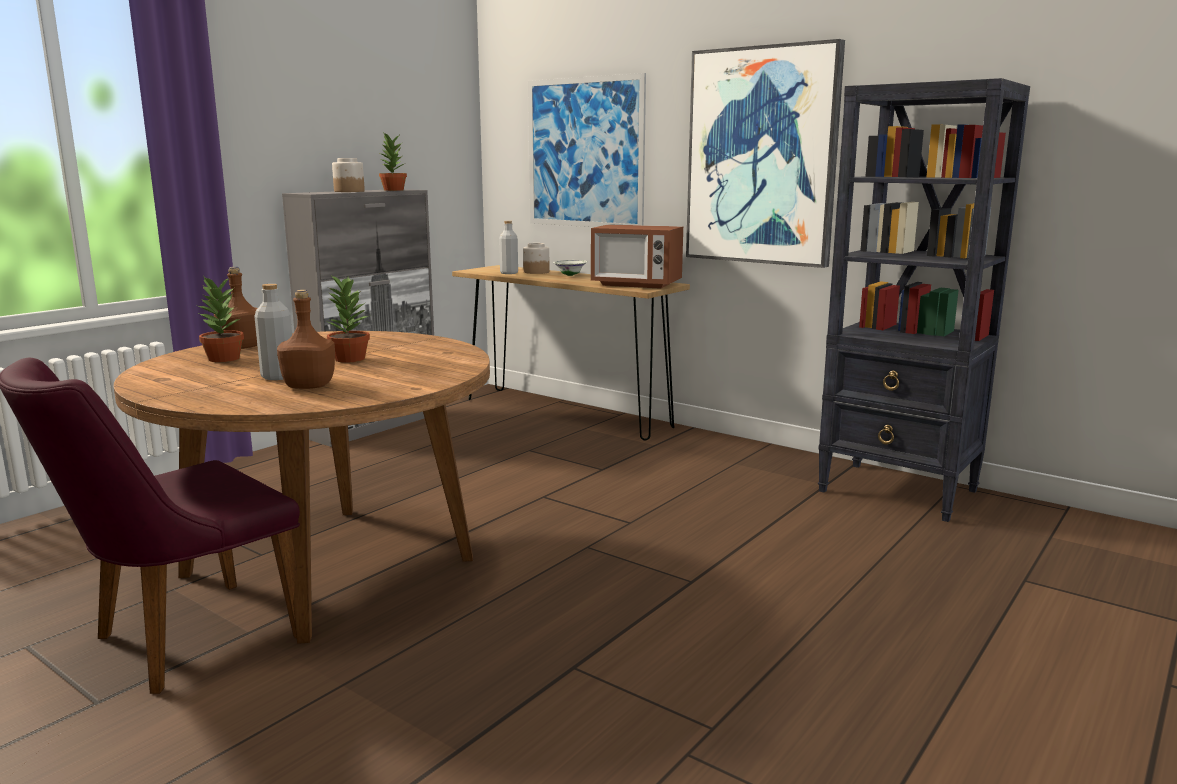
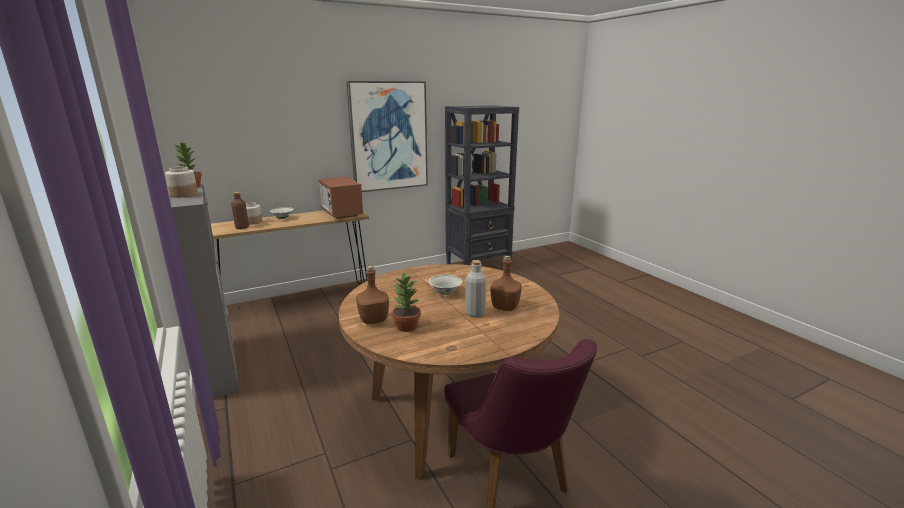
camera: 65 degrees left, 5 degrees up
(349, 359) = (445, 293): potted plant -> white bowl
(509, 273) = (242, 227): grey bottle -> brown bottle
(584, 153) = (269, 140): picture -> none
(636, 284) = (341, 213): microwave -> microwave turned 105 degrees clockwise

